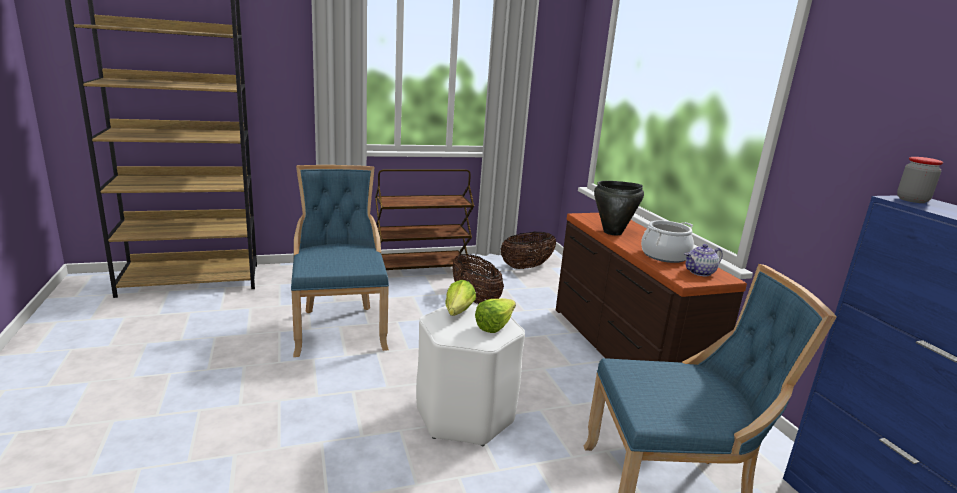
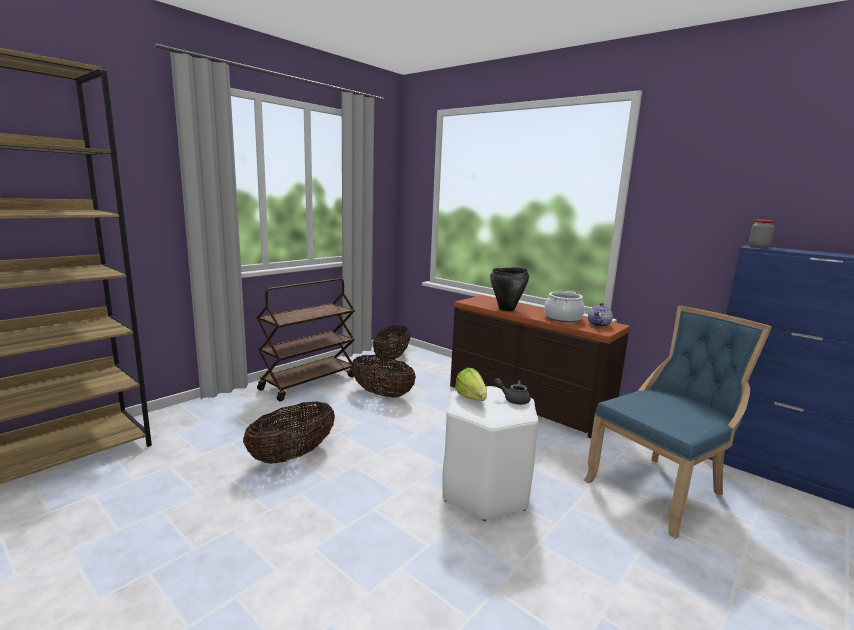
camera: 30 degrees left, 5 degrees down
(340, 328) = (292, 455): blue chair -> basket
(498, 325) = (513, 399): lettuce -> grey teapot

